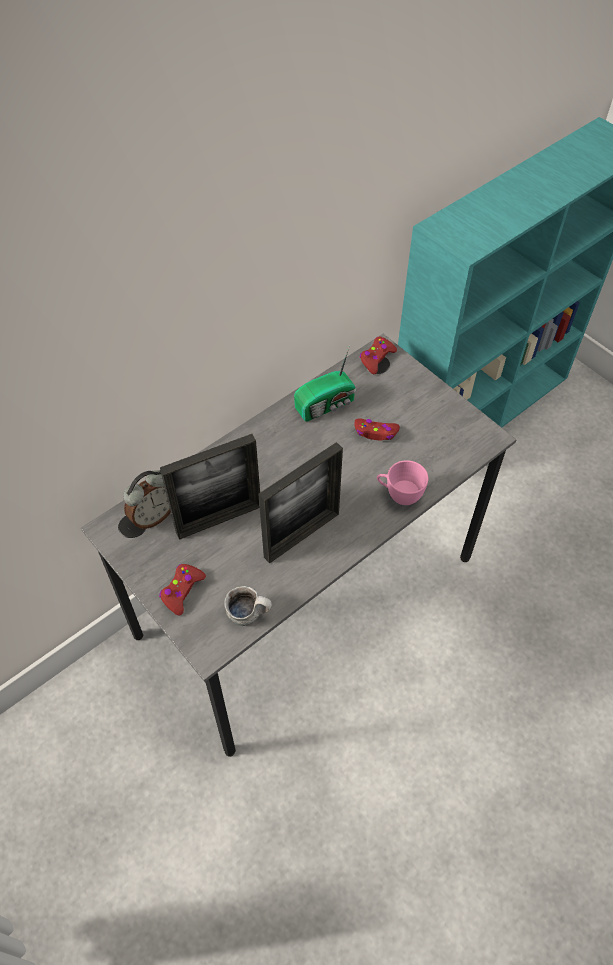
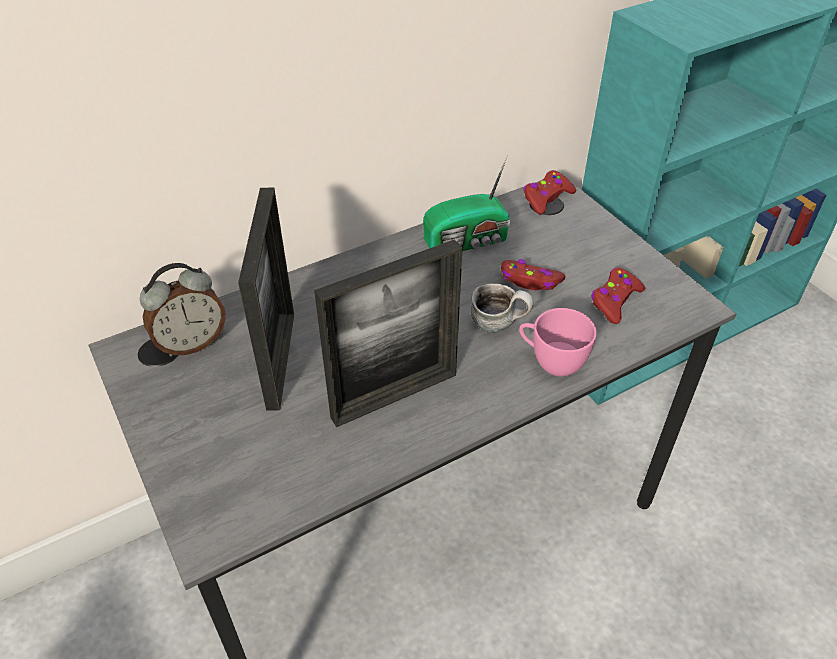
camera: 10 degrees right, 10 degrees down
(182, 591) = (196, 447): red game controller -> red game controller (615, 301)
(219, 519) = (281, 359): picture frame -> picture frame turned 75 degrees counterclockwise
(249, 613) = (286, 494): mug -> mug (499, 323)

